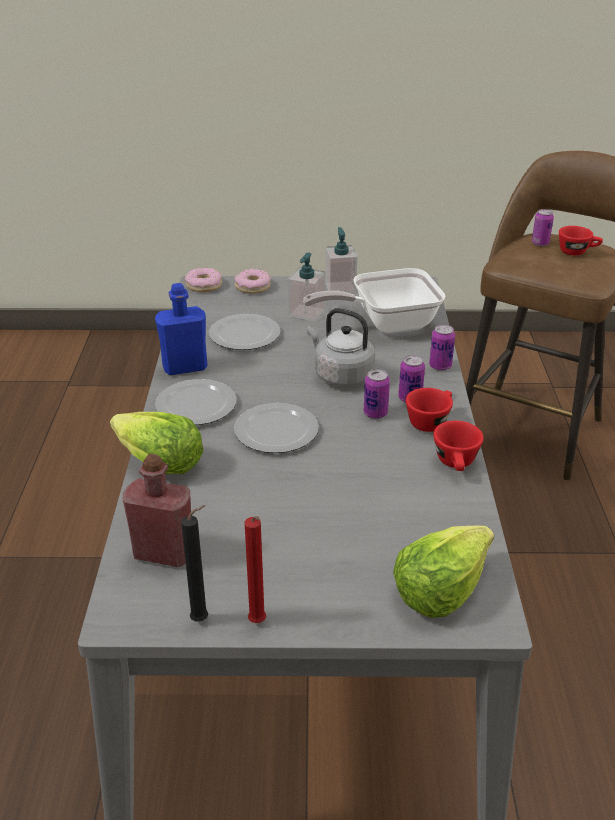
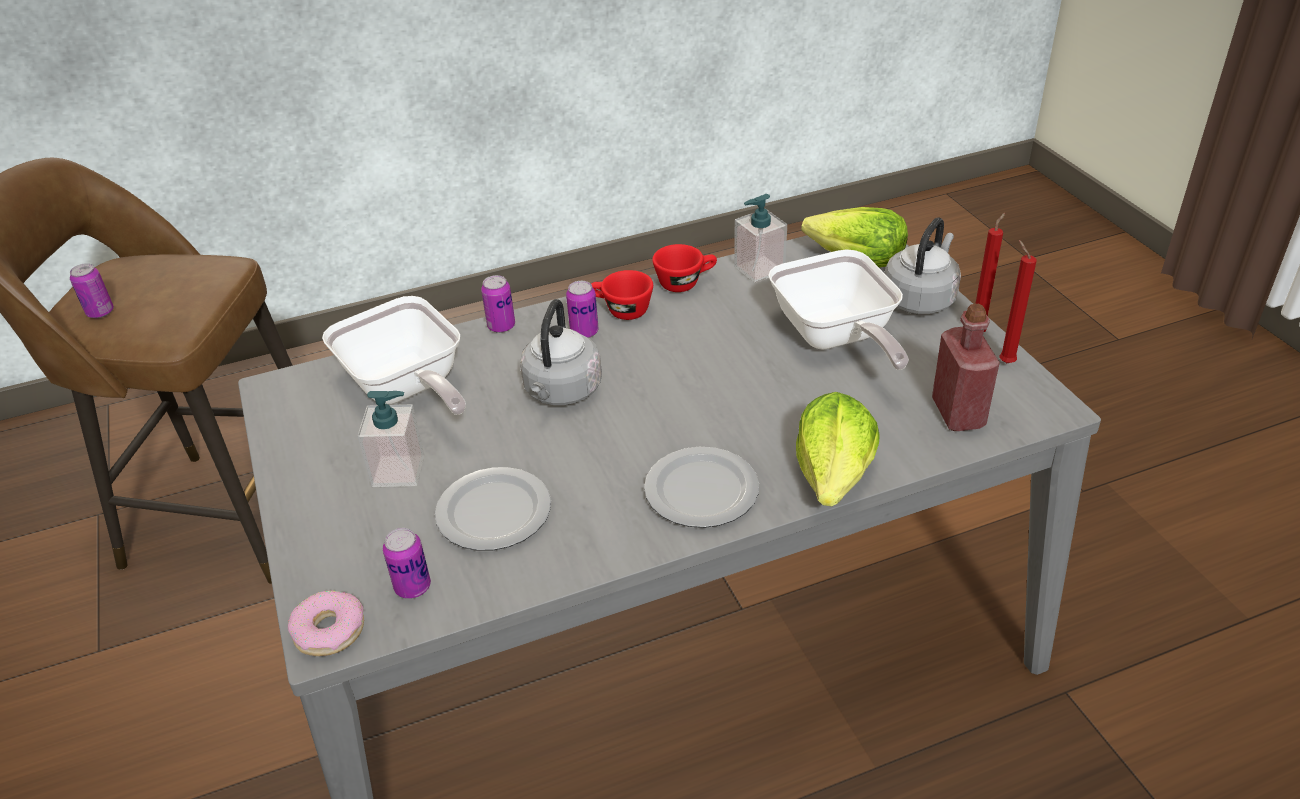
camera: 110 degrees left, 5 degrees up
(185, 367) = (615, 540): blue bottle -> none
(202, 619) = (1004, 361): black candle -> red candle
(252, 287) = (320, 562): donut -> none
(276, 432) = (712, 406): plate -> none
(314, 523) = (836, 339): none -> frying pan
(340, 288) = (301, 460): soap dispenser -> soap dispenser (759, 269)
(341, 607) = (920, 299): none -> grey kettle
(375, 413) = (629, 348): can -> can (412, 587)
(577, 252) = (132, 280): red cup -> none

